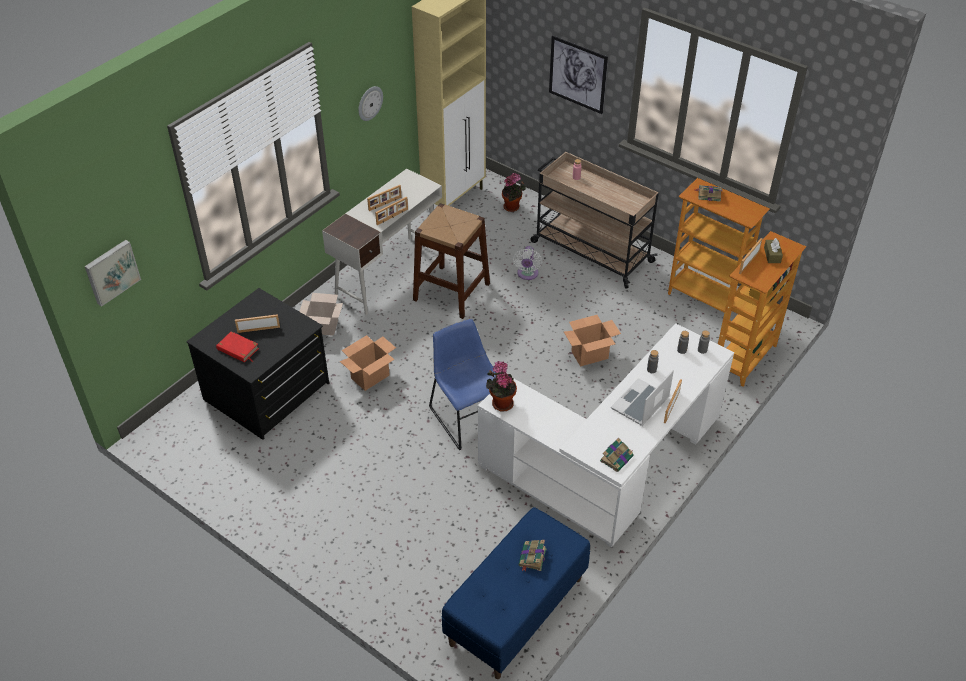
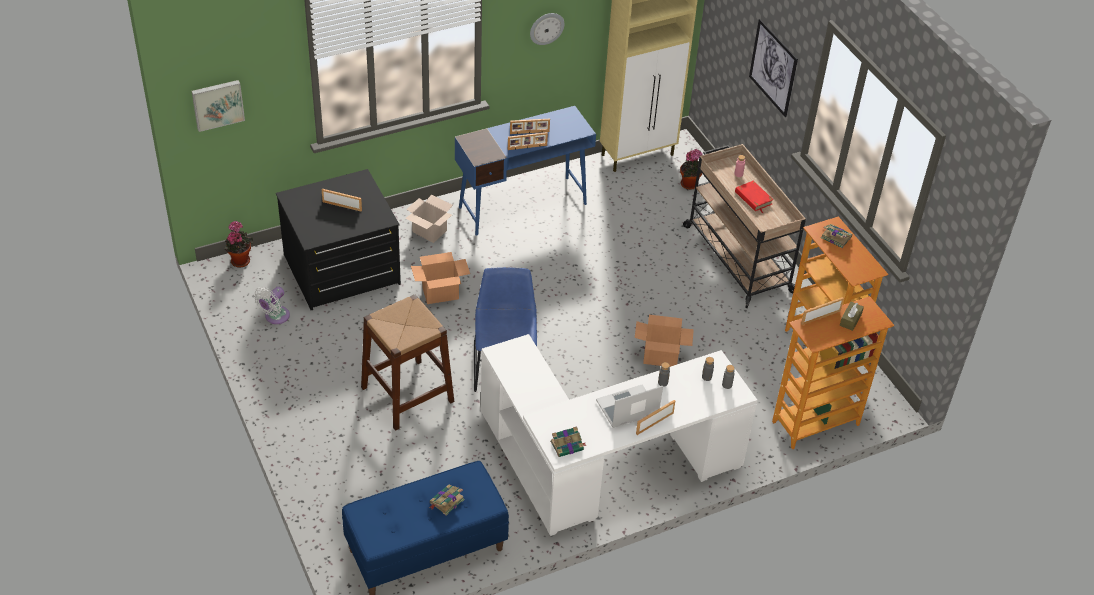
camera: 25 degrees right, 0 degrees up
(238, 349) = (313, 216): red book -> red book (753, 198)
(389, 274) = (523, 205): white desk -> blue desk
(451, 292) = (570, 245): brown stool -> brown stool (407, 394)
(501, 403) = (503, 355): potted plant -> potted plant (240, 260)
(527, 274) = (656, 256): white fan -> white fan (275, 317)

